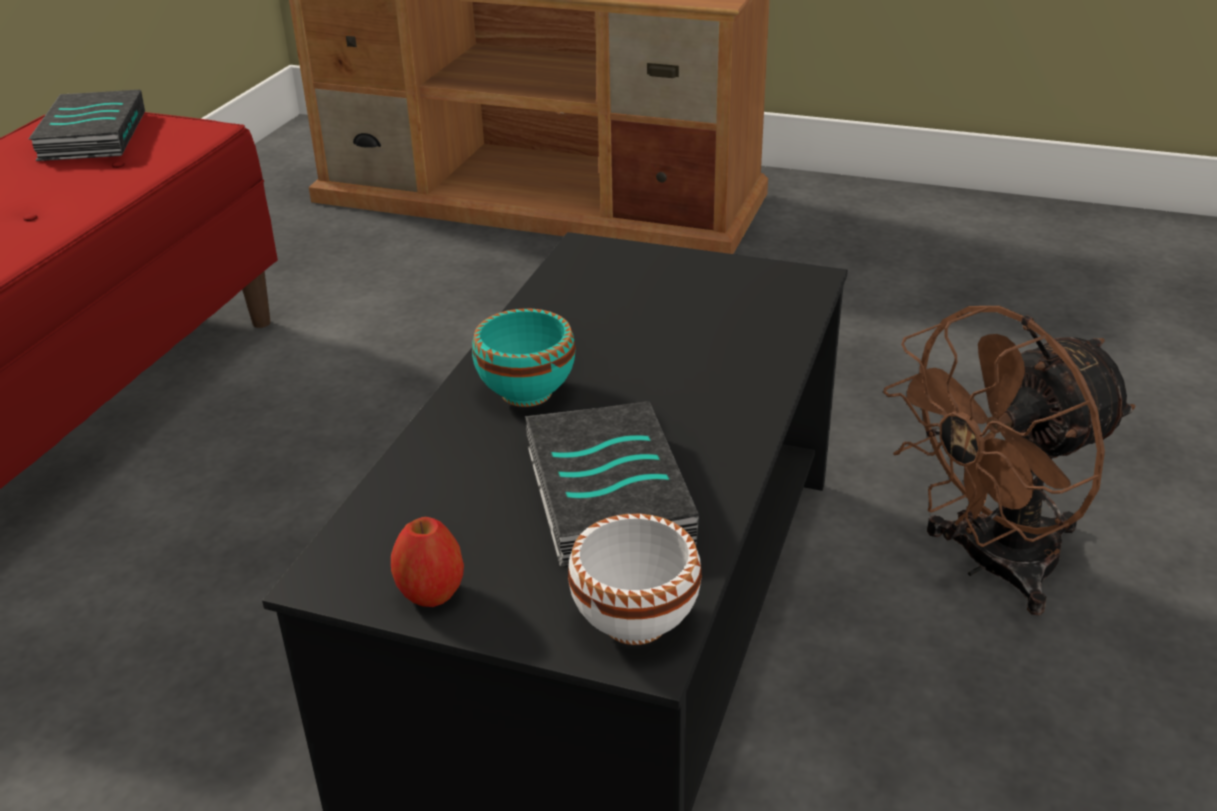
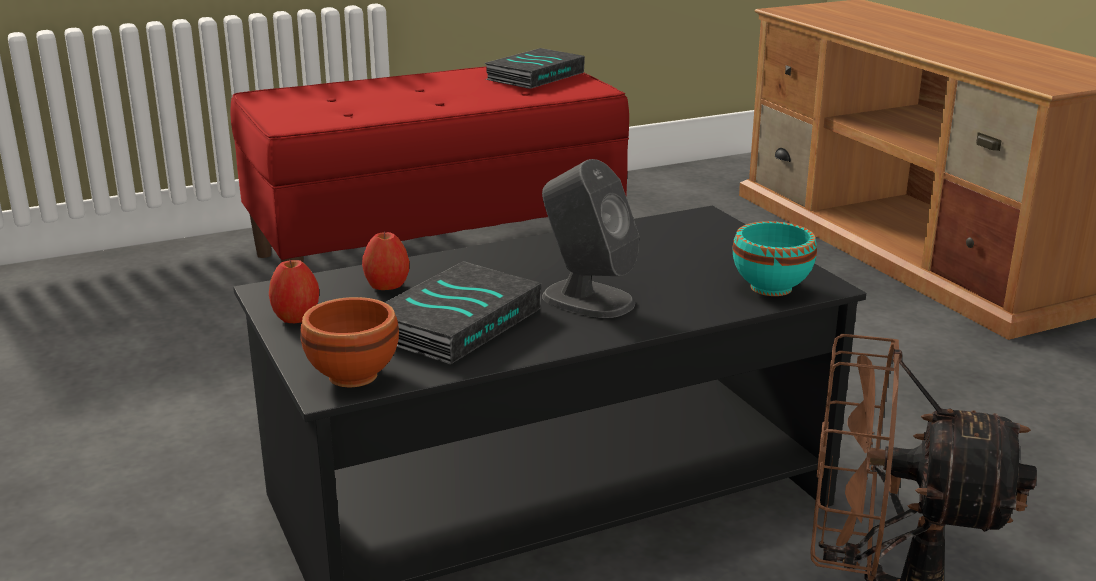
camera: 45 degrees right, 10 degrees down
(451, 494) = (386, 287): none -> apple
(529, 393) = (515, 266): turquoise bowl -> turquoise bowl (771, 289)
(633, 624) = (350, 376): white bowl -> brown bowl
(665, 396) = (586, 299): none -> grey speaker

